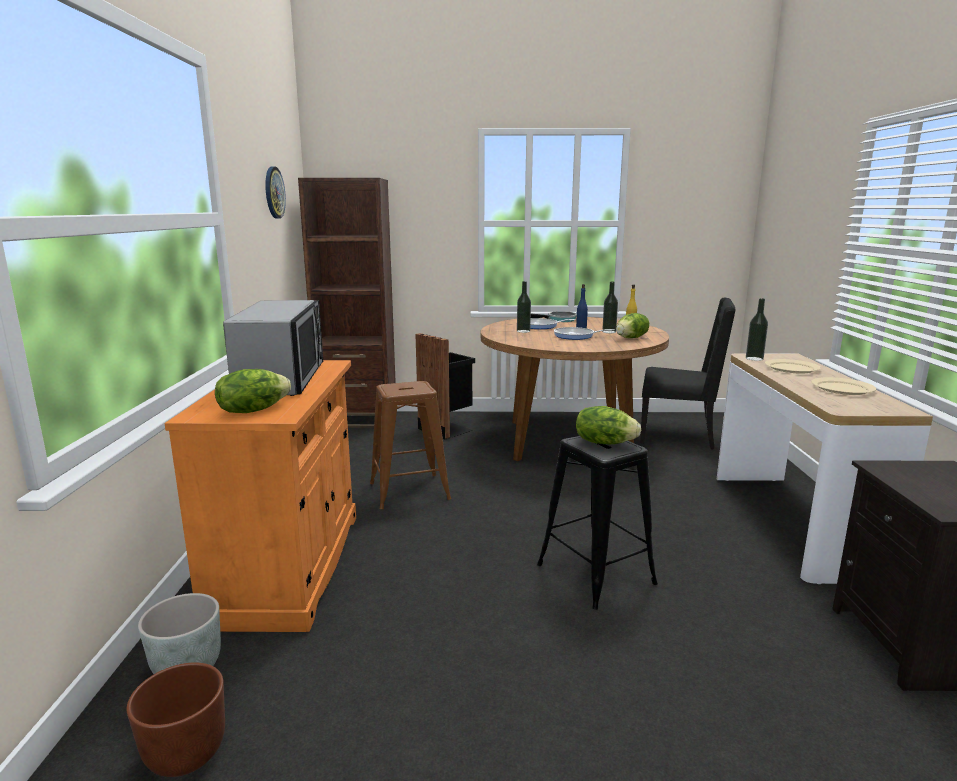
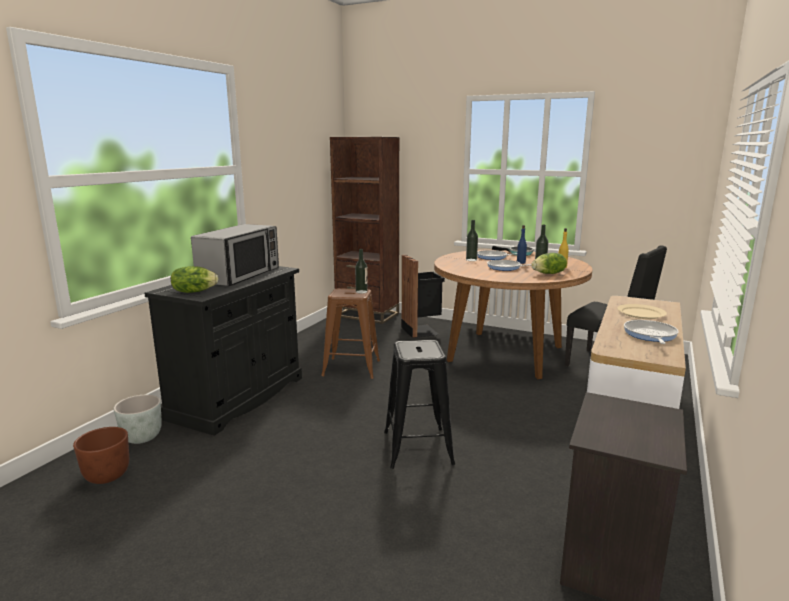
camera: 25 degrees right, 0 degrees up
(273, 192) = (303, 148): wall clock -> none
(289, 566) = (238, 398): orange cabinet -> black cabinet
(604, 442) = (421, 347): lettuce -> none
(754, 358) = (624, 302): bottle -> bottle (361, 291)
(842, 388) = (650, 335): beige plate -> frying pan

